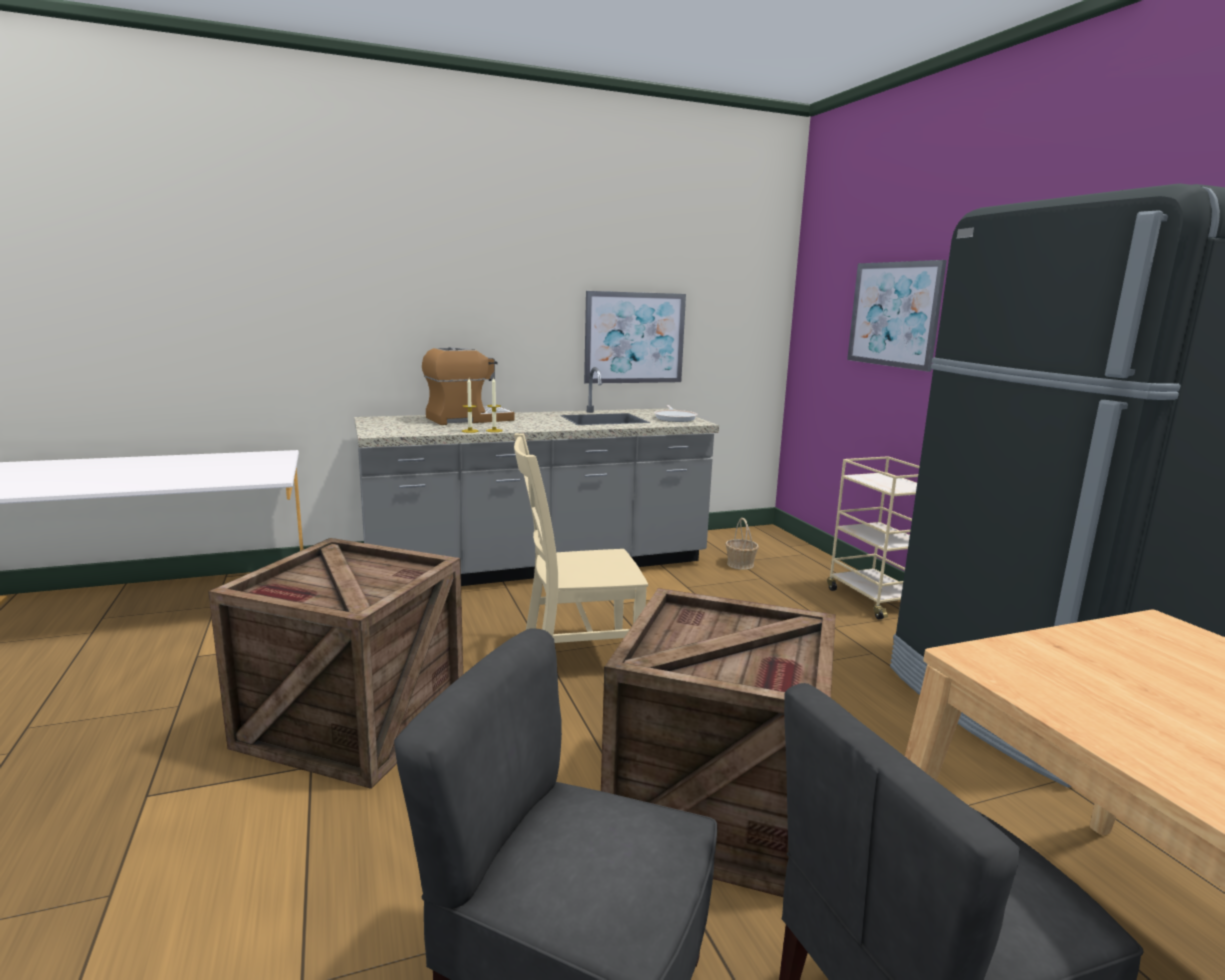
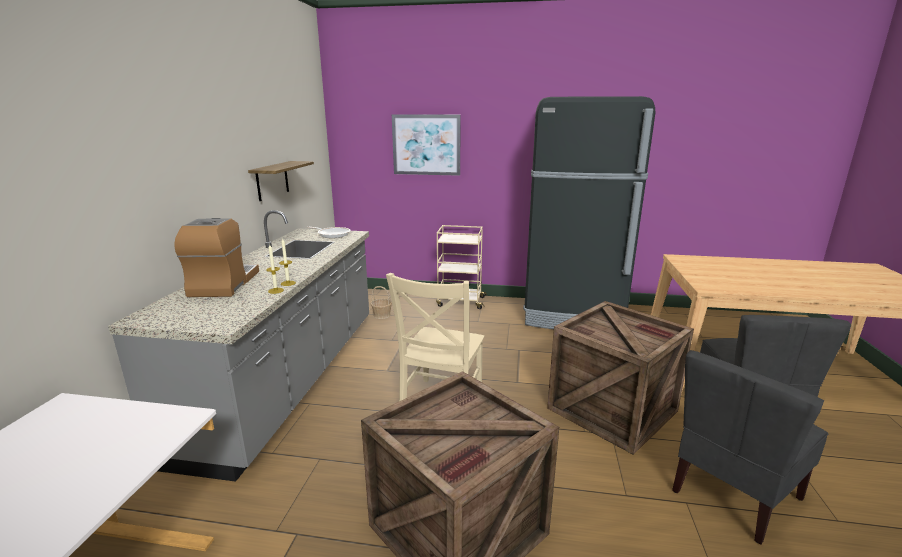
camera: 60 degrees left, 5 degrees up
(634, 338) = (272, 180): picture -> shelf

